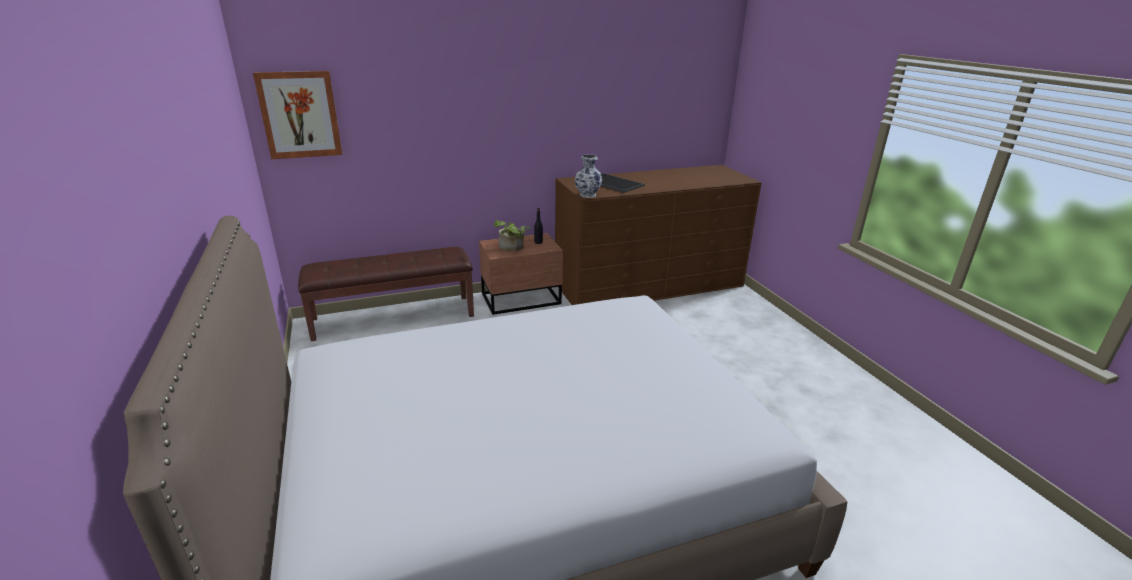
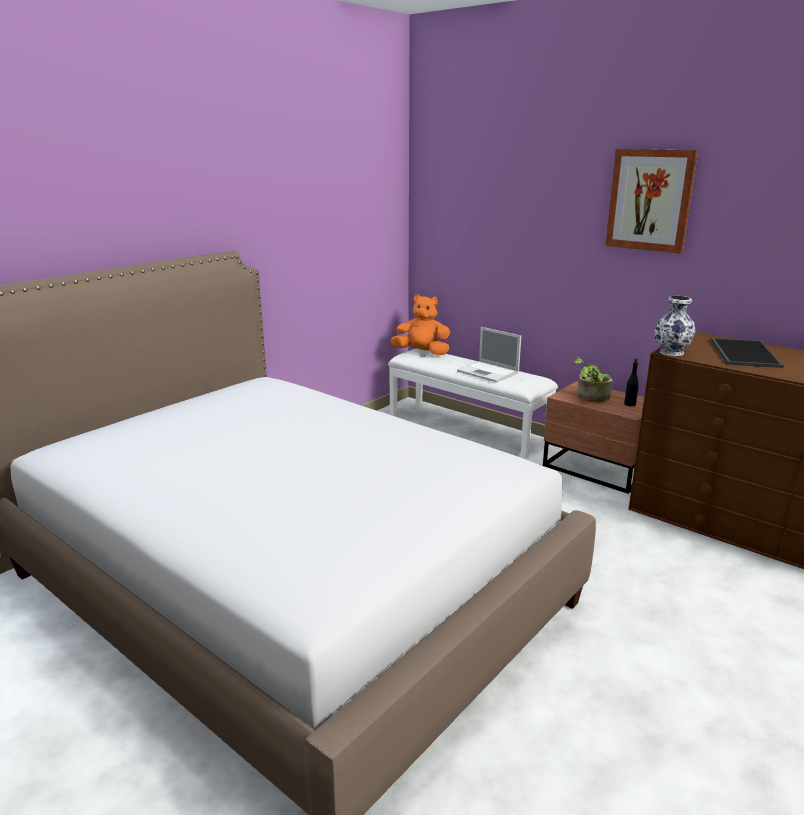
camera: 60 degrees right, 5 degrees down
(300, 115) = (443, 208): picture -> picture (650, 200)
(321, 267) = (422, 353): none -> orange plush toy
(394, 317) = (467, 427): brown bench -> white bench
(412, 259) = (489, 372): none -> laptop

